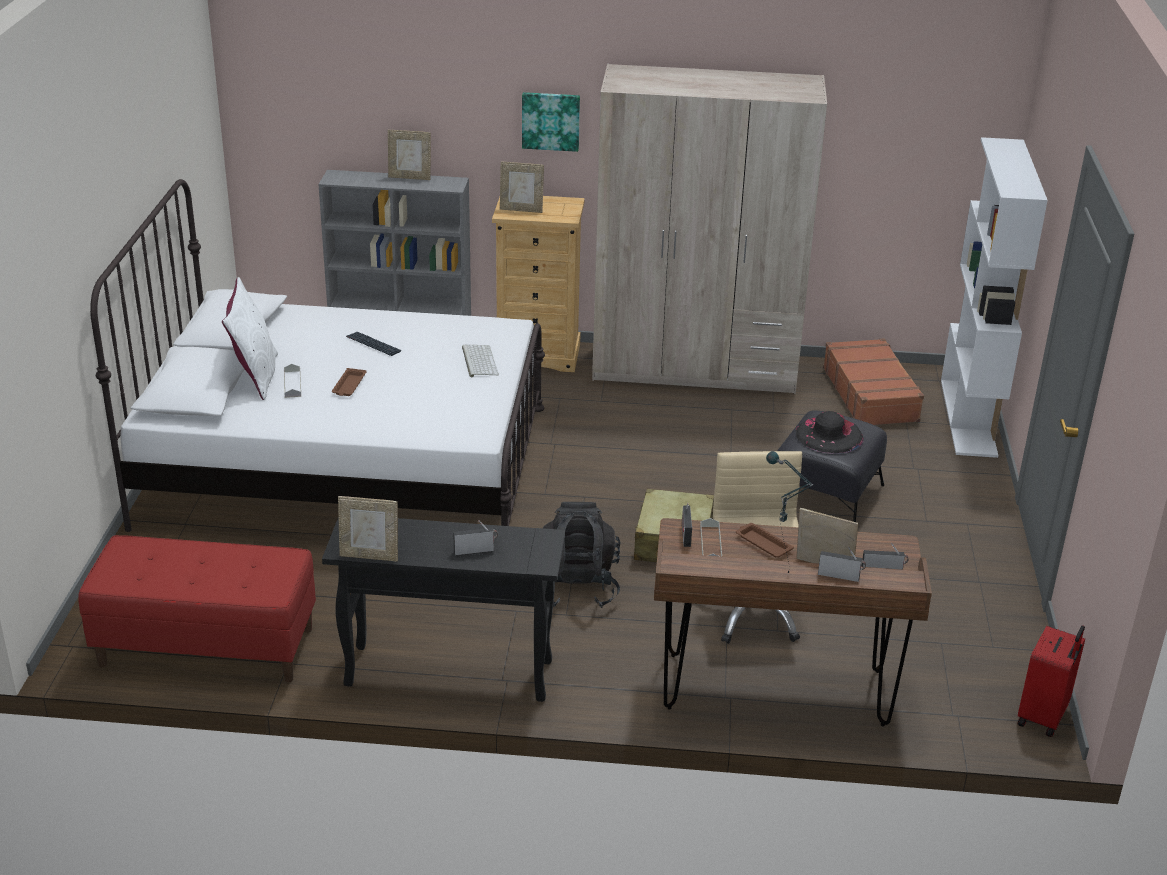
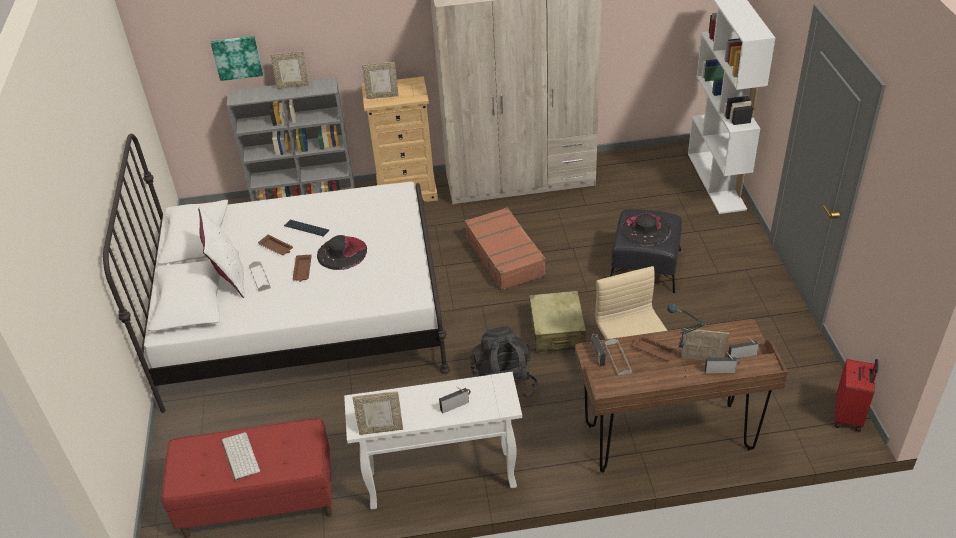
camera: 10 degrees left, 10 degrees up
(327, 357) = (276, 247): none -> brown tray
(407, 377) = (342, 252): none -> black hat
(447, 673) = (440, 480): black console table -> white console table
(478, 361) = (388, 227): keyboard -> keyboard (239, 456)
(551, 121) = (391, 26): picture -> picture (237, 57)
(871, 394) = (646, 176): brown suitcase -> brown suitcase (505, 256)

